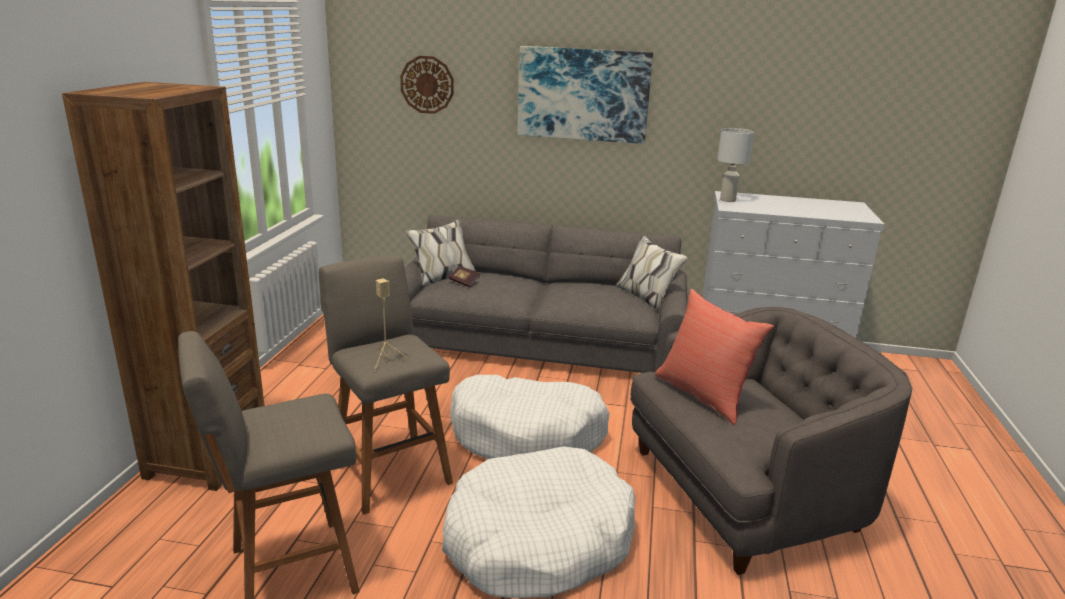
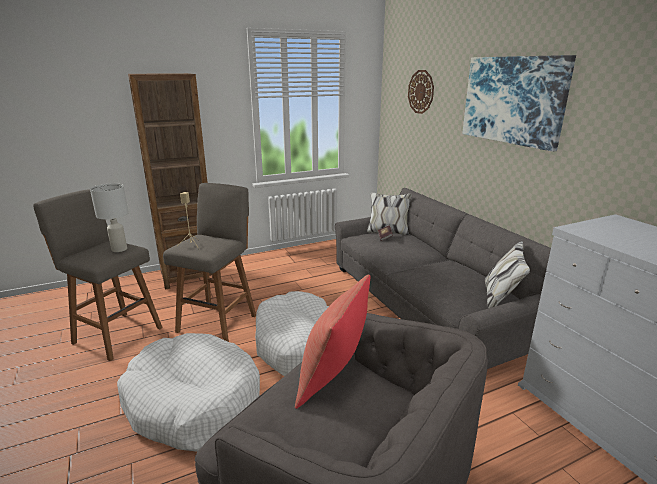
camera: 55 degrees right, 0 degrees up
(727, 200) = (599, 223): white table lamp -> white table lamp (119, 249)

